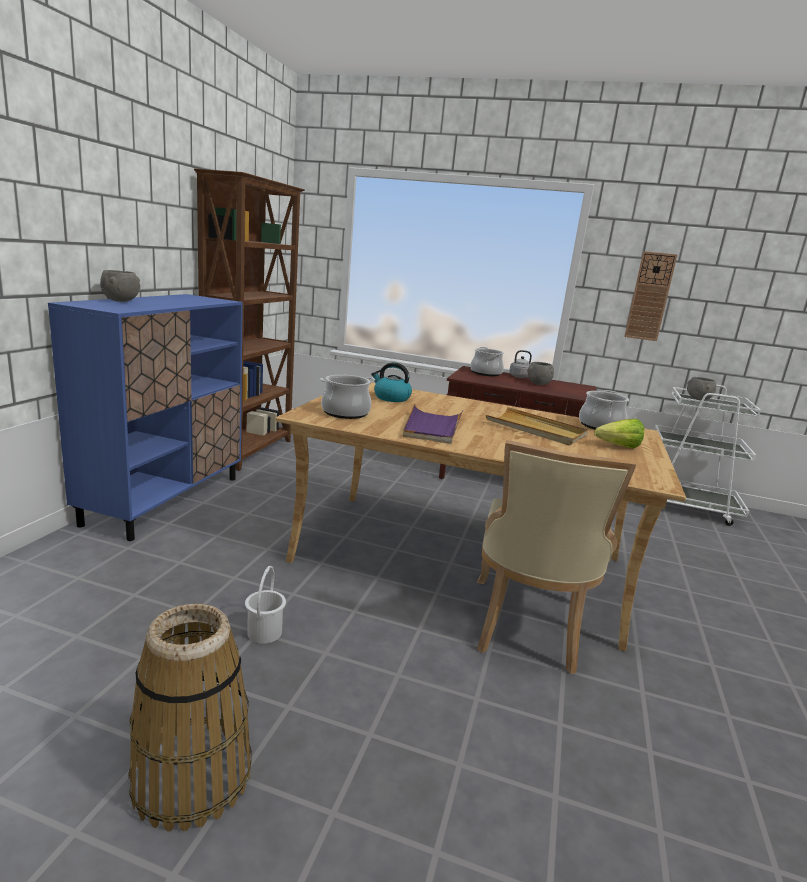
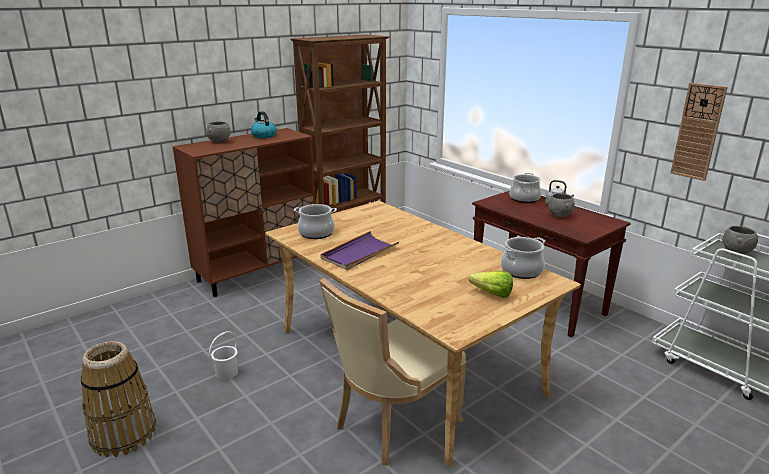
camera: 35 degrees right, 5 degrees up
(165, 499) = (258, 272): blue cabinet -> brown cabinet
(391, 398) = (375, 222): kettle -> kettle (263, 136)
(536, 429) = (445, 266): beige tray -> none

